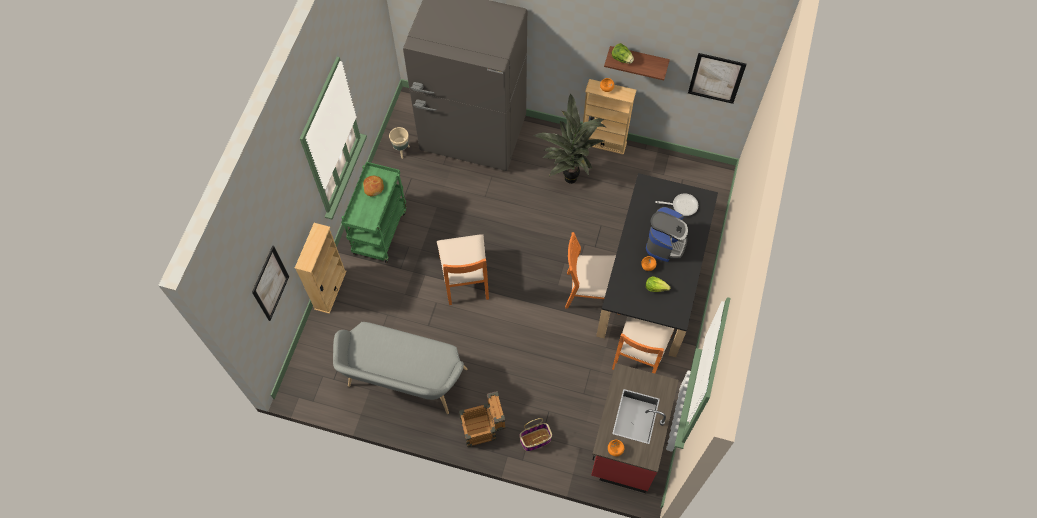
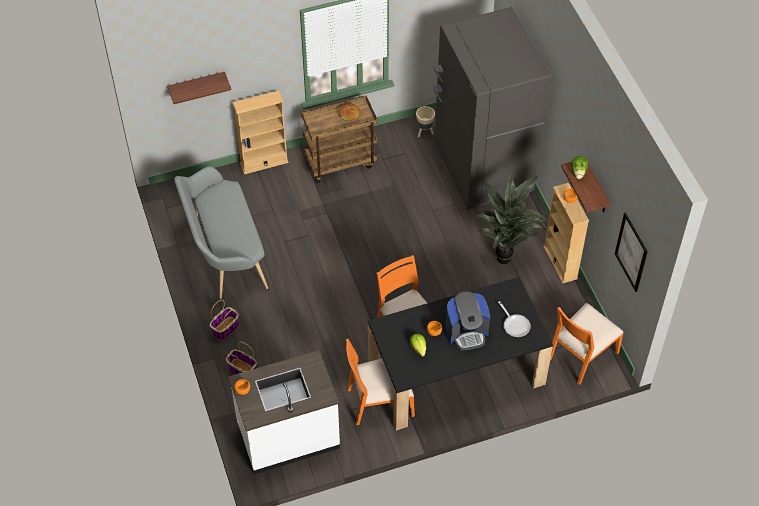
camera: 55 degrees right, 10 degrees down
(270, 283) = (197, 86): picture -> shelf
(379, 231) = (340, 162): green cart -> brown cart
(465, 278) = (346, 241): orange chair -> orange chair (581, 355)
(483, 428) = (225, 329): crate -> basket
(626, 443) = (288, 436): red counter -> white counter

